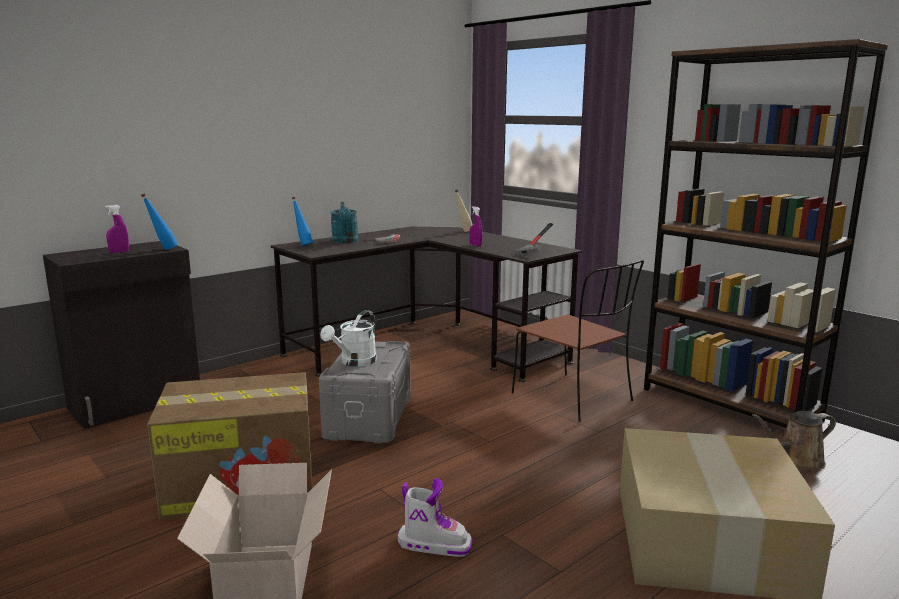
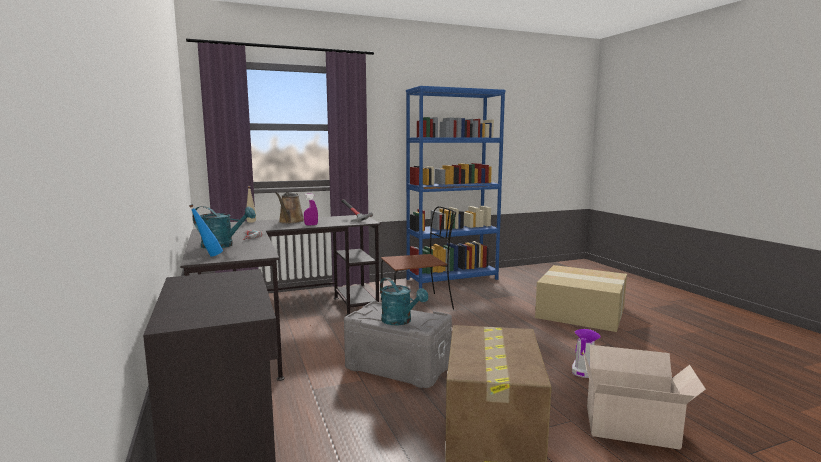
camera: 70 degrees left, 5 degrees down
(119, 252) = (221, 293): purple spray bottle -> none
(162, 249) = (241, 276): blue bottle -> none
(354, 362) = (400, 321): white watering can -> turquoise watering can
(730, 404) = (452, 279): brown bookcase -> blue bookcase
(795, 460) = (515, 283): brown watering can -> brown watering can (290, 222)

